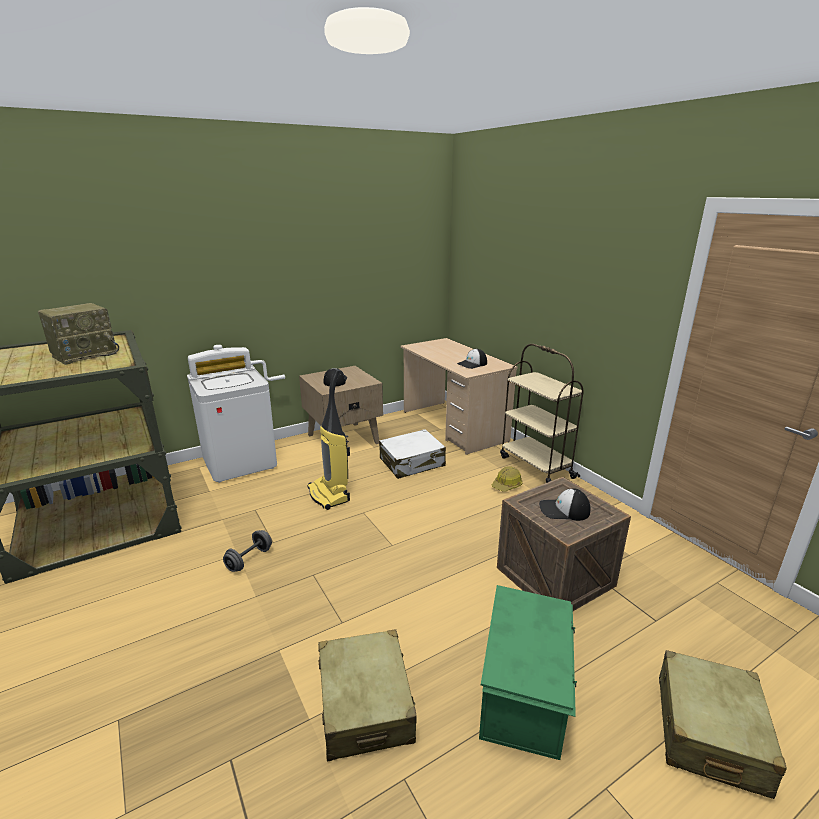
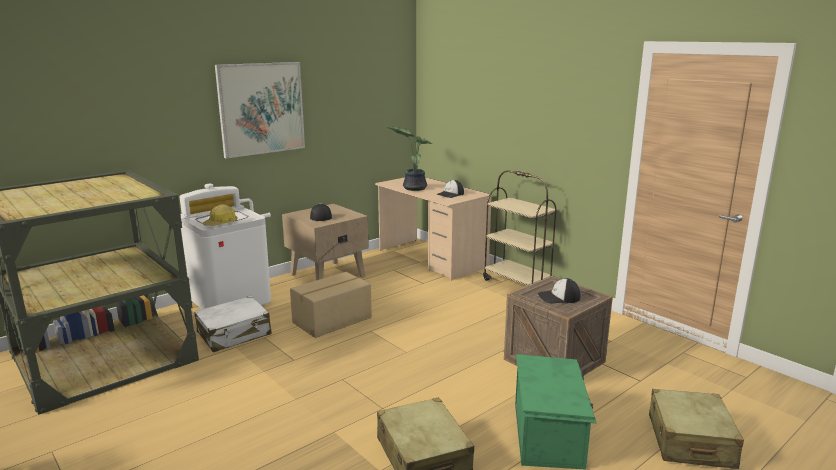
camera: 10 degrees left, 5 degrees down
(85, 354) = (104, 190): radio -> none
(249, 559) = (277, 374): grey dumbbell -> none
(276, 268) = (261, 108): none -> picture
(329, 495) = (333, 320): vacuum cleaner -> cardboard box
(412, 463) = (402, 290): white suitcase -> white suitcase (234, 334)
(437, 354) = (414, 188): none -> potted plant
(507, 485) = (495, 300): hard hat -> hard hat (221, 223)

